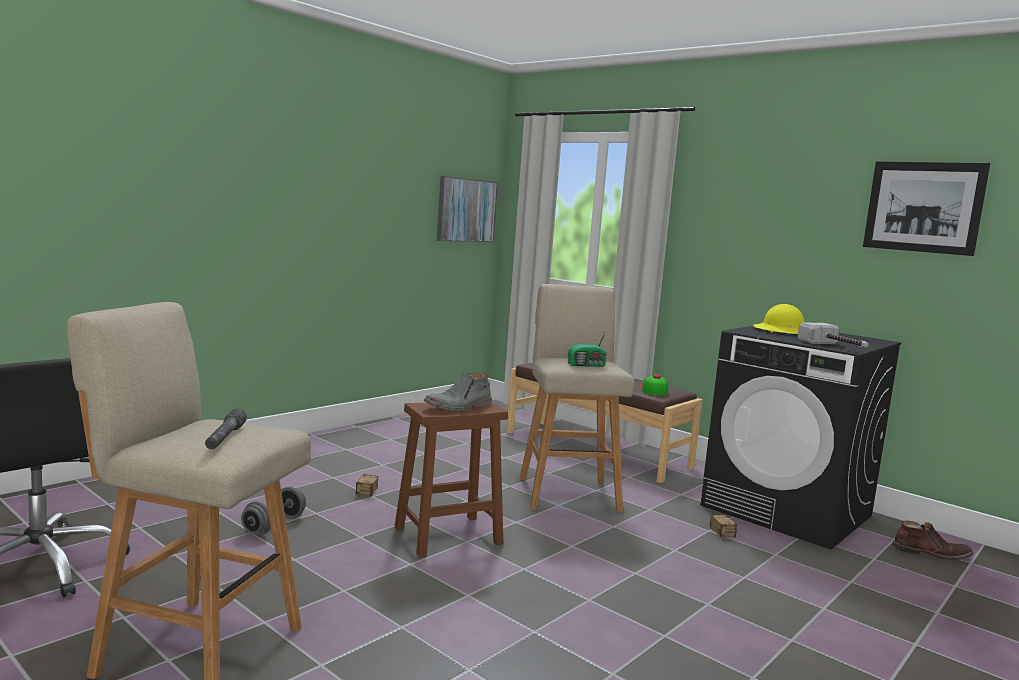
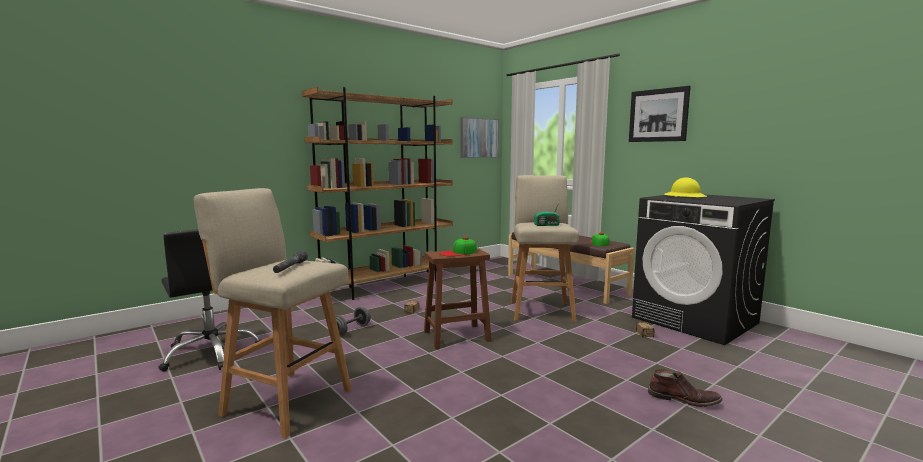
camera: 10 degrees right, 0 degrees up
(316, 445) = (387, 285): none -> brown bookcase
(459, 406) = (458, 252): grey boot -> cap
(835, 347) = (721, 202): hammer -> none
(923, 207) = (786, 101): picture -> picture (658, 115)
(930, 553) = (803, 348): brown boot -> brown boot (683, 399)

